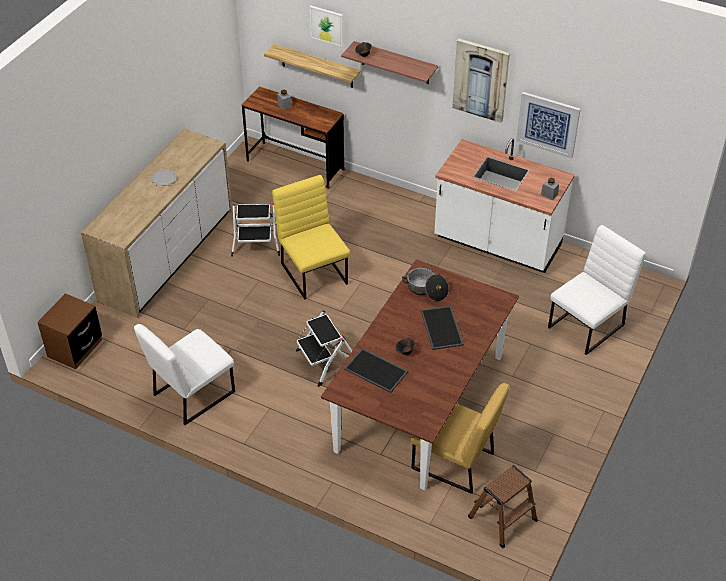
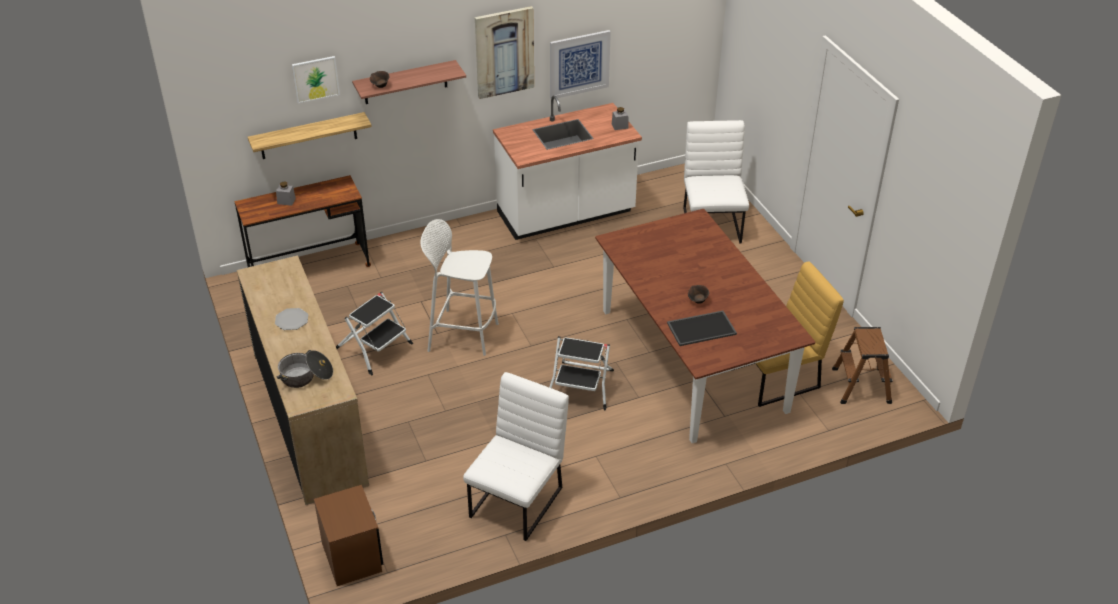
camera: 50 degrees left, 5 degrees down
(192, 394) = (518, 500): white chair -> white chair turned 150 degrees counterclockwise
(313, 272) = (462, 334): yellow chair -> white stool
(426, 290) = (639, 250): cooking pot -> cooking pot (306, 376)
(442, 328) = (694, 266): tray -> none

